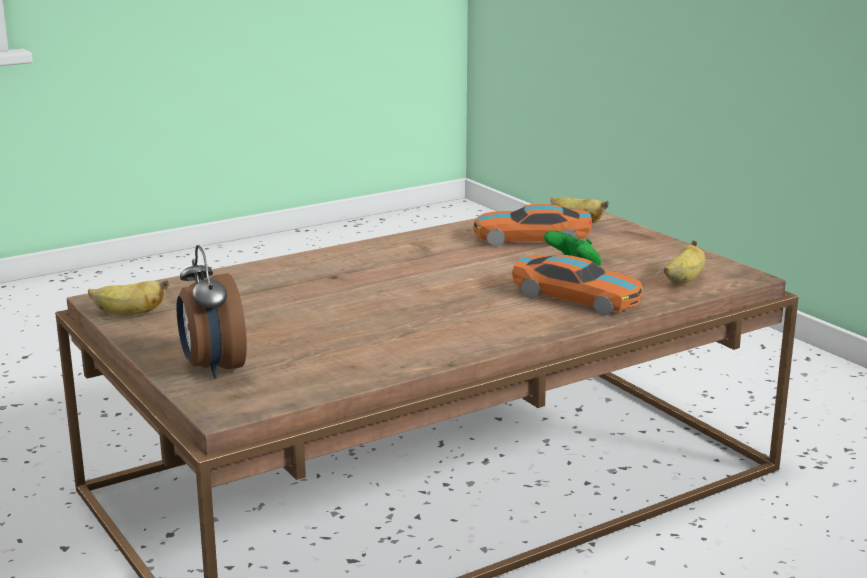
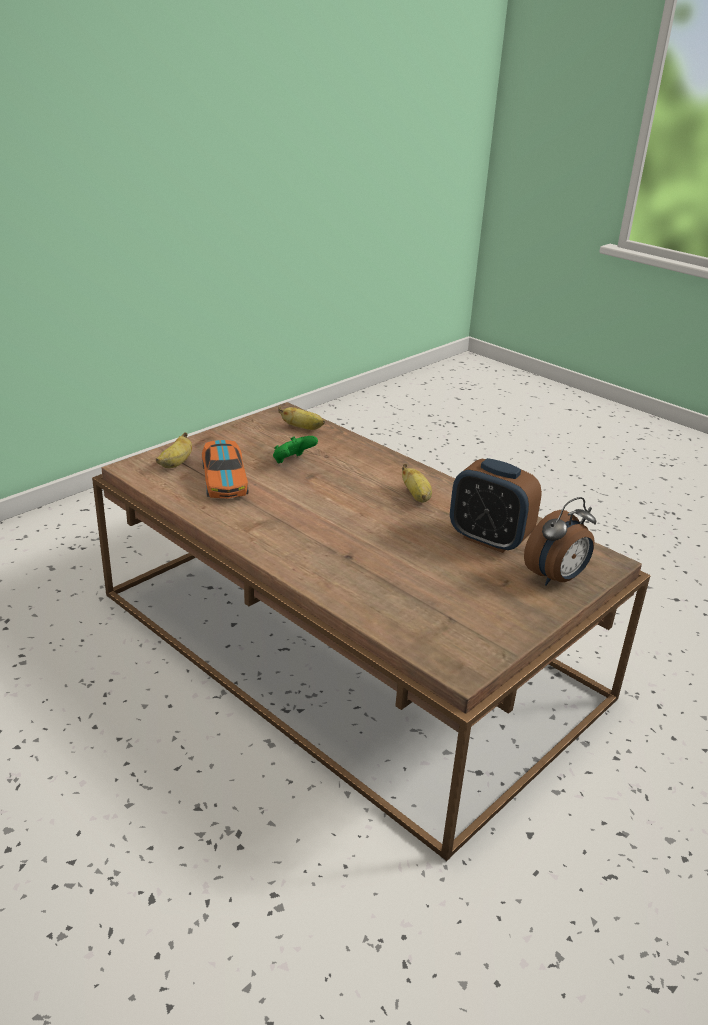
camera: 105 degrees left, 10 degrees up
(128, 314) = (486, 644): banana -> banana (417, 496)
(327, 346) = (489, 539): none -> alarm clock
(576, 297) = (351, 460): toy car -> none

